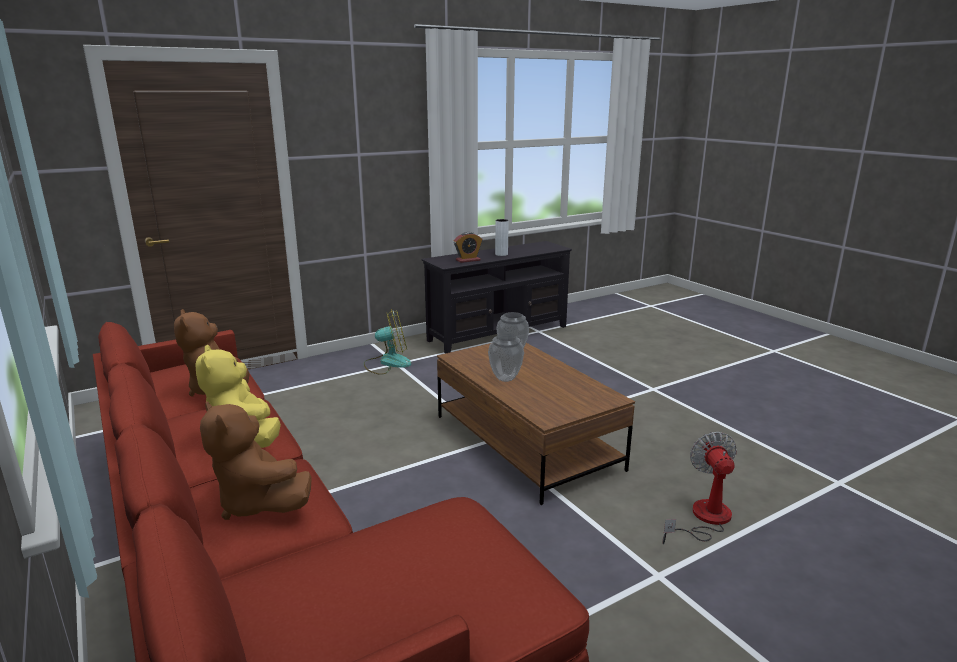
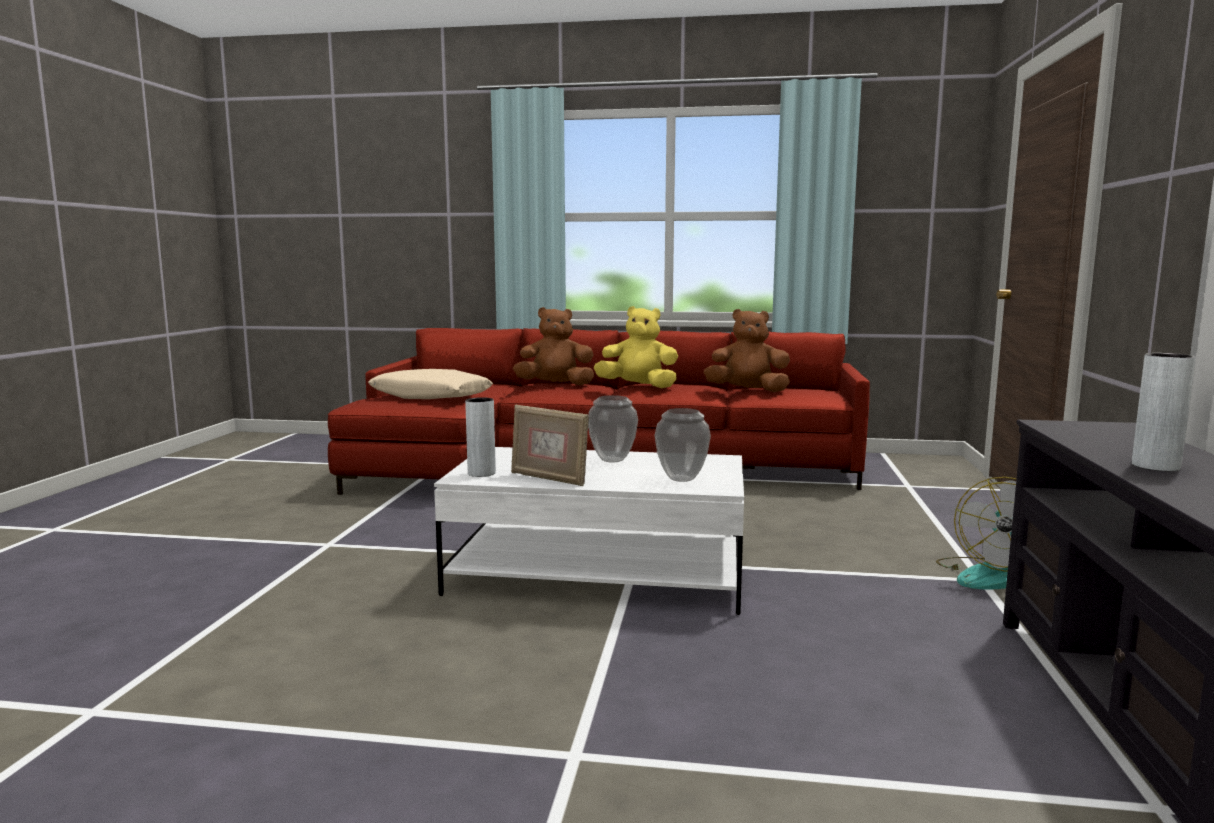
camera: 130 degrees right, 10 degrees down
(425, 564) = (431, 397): none -> beige pillow
(468, 260) = (1091, 438): alarm clock -> none
(525, 442) = (599, 574): brown coffee table -> white coffee table
(570, 378) = (549, 478): none -> picture frame
(596, 398) = (481, 473): none -> grey vase
(703, 519) = (308, 590): fan -> none

